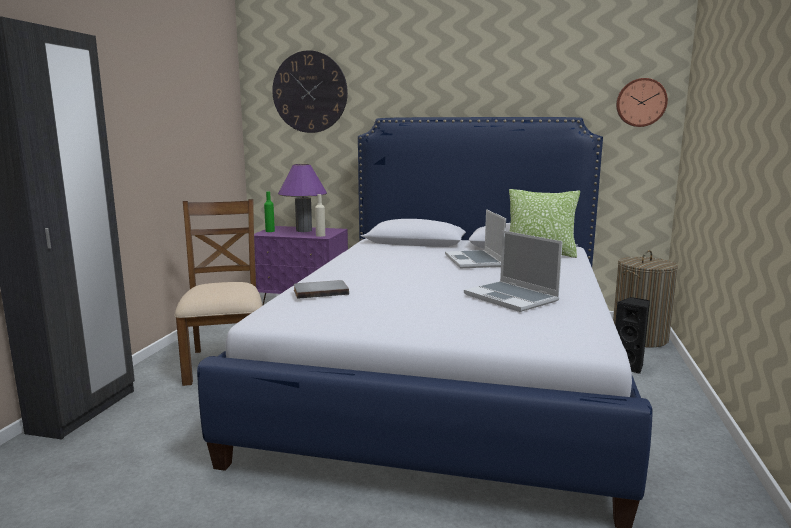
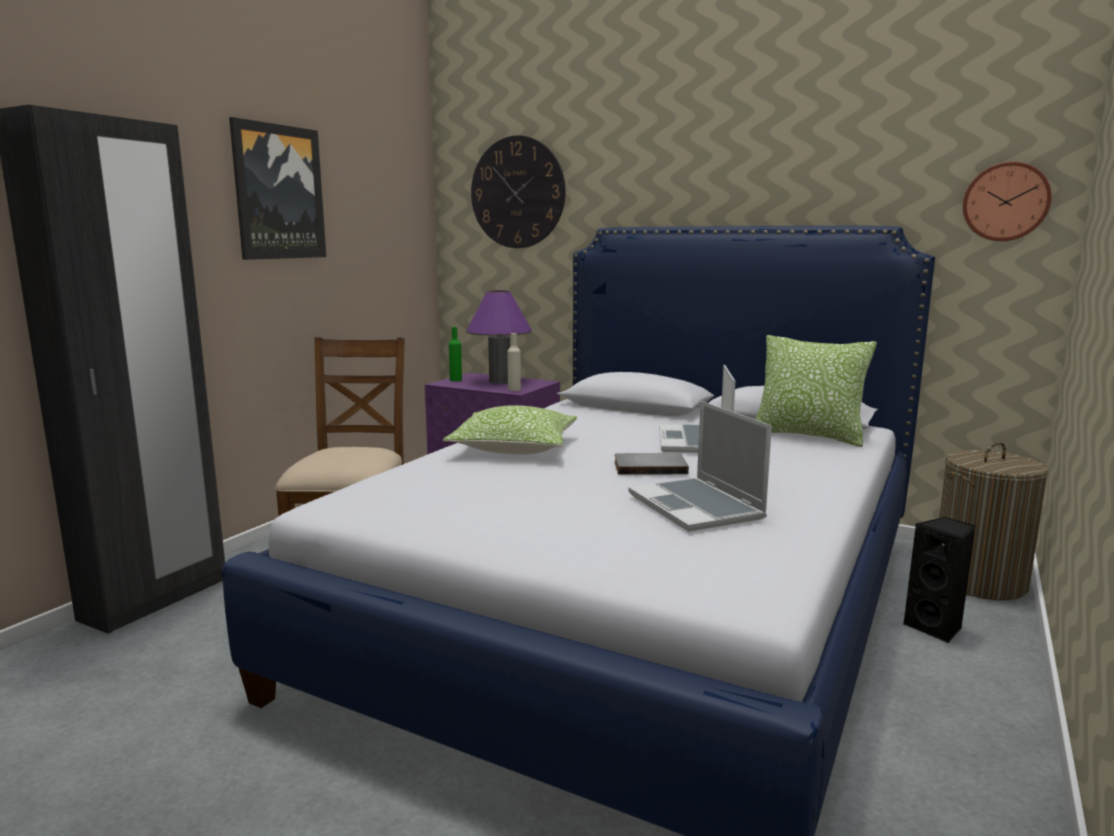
camera: 15 degrees right, 0 degrees up
(146, 89) = (278, 192): none -> picture
(320, 291) = (429, 473): grey book -> grey book (649, 467)
(360, 272) = (514, 448): none -> pillow

